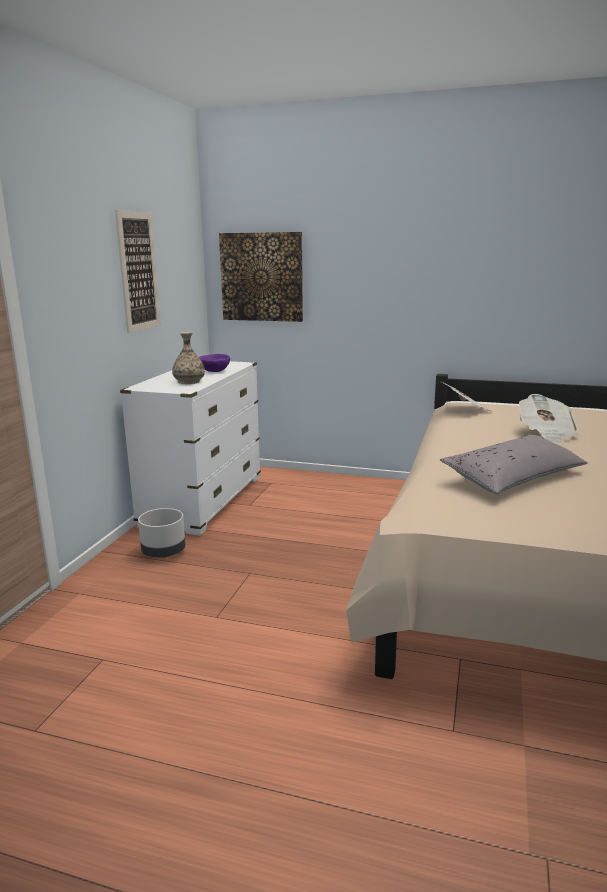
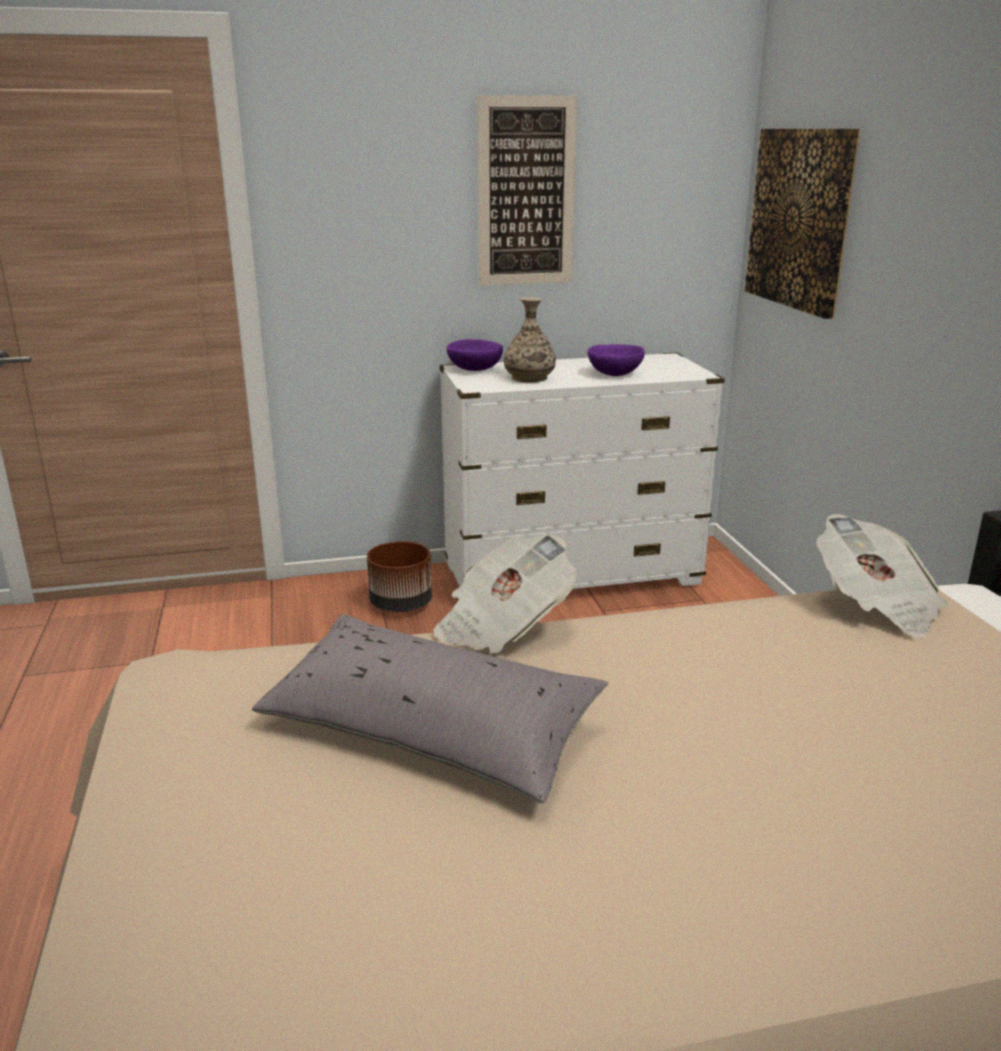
camera: 60 degrees right, 5 degrees up
(148, 386) = (474, 370): none -> purple bowl
(164, 553) = (401, 605): grey planter -> brown planter
(546, 434) = (815, 733): newspaper -> newspaper (503, 625)

